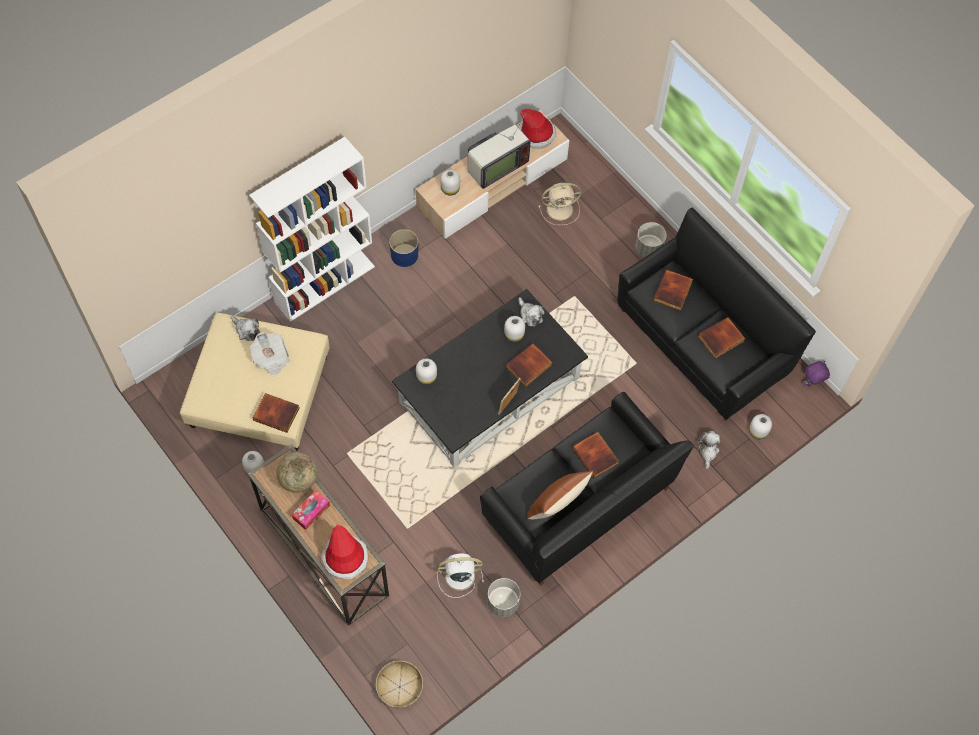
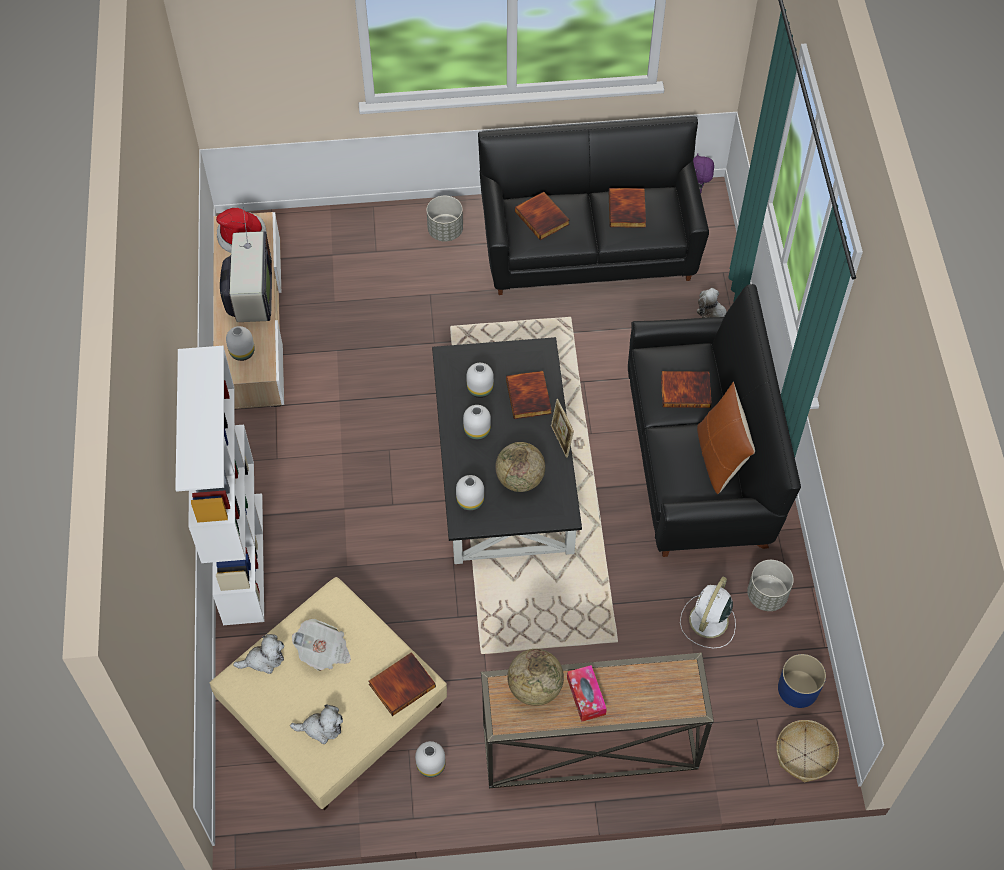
camera: 55 degrees left, 5 degrees down
(345, 558) = (669, 691): hat -> none
(404, 255) = (271, 456): blue planter -> blue planter (798, 689)
(462, 396) = (520, 479): none -> globe
(530, 315) = (467, 361): plush toy -> plush toy (321, 728)
(561, 209) = (335, 279): beige fan -> none
(758, 432) = (721, 261): white vase -> white vase (478, 431)

